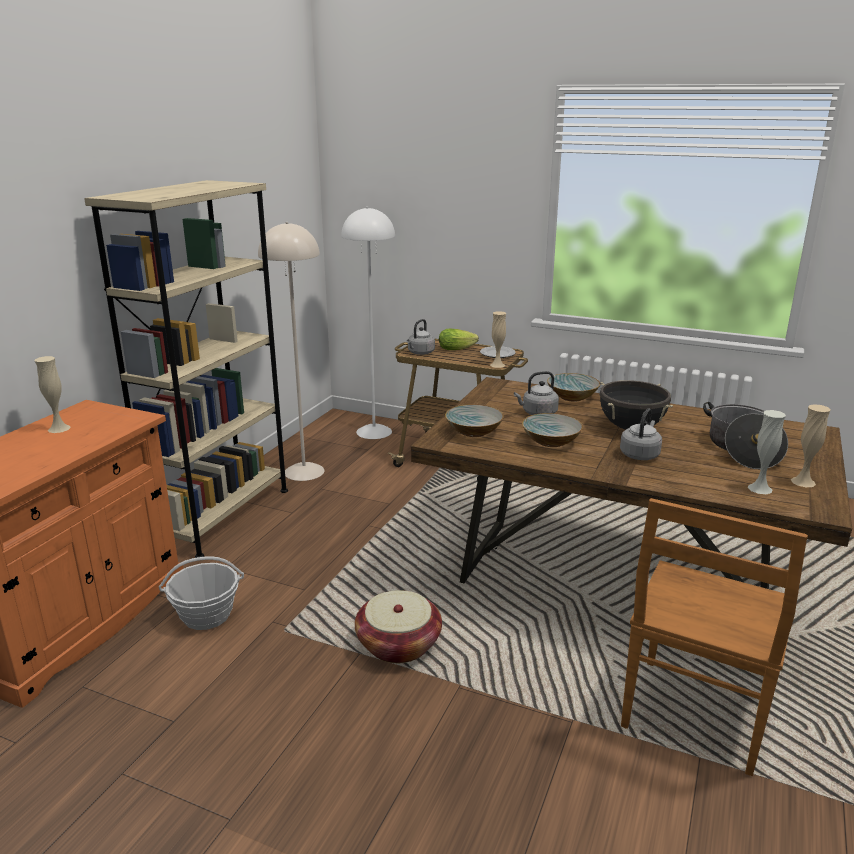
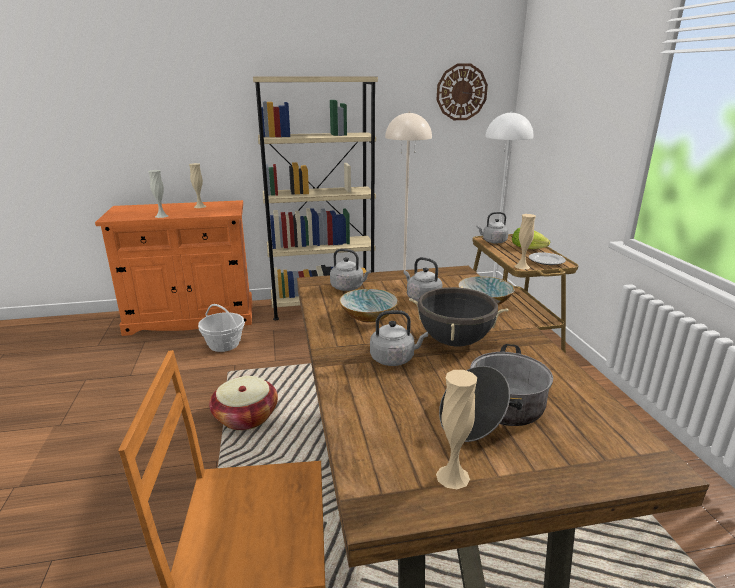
camera: 55 degrees right, 0 degrees up
(281, 187) = (461, 92): none -> wall clock
(473, 431) = (348, 287): bowl -> grey kettle
(760, 488) = (392, 445): white vase -> white vase (161, 216)

